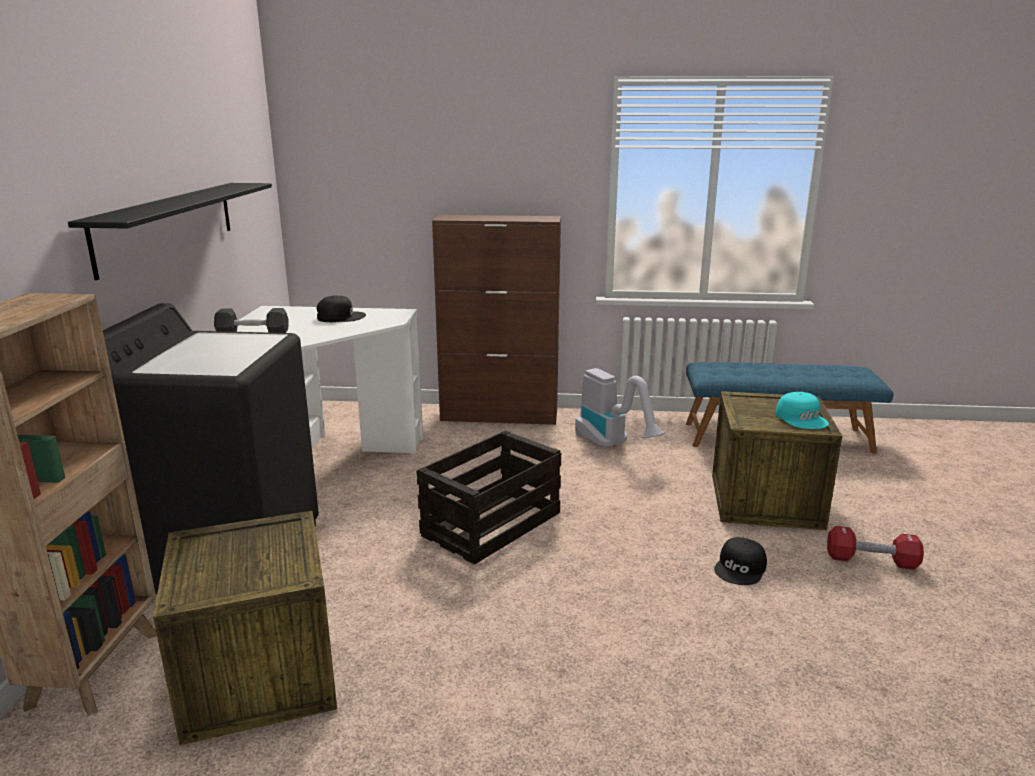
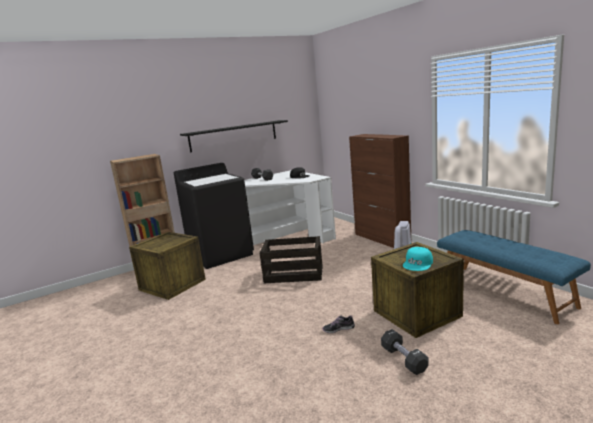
camera: 55 degrees right, 5 degrees down
(741, 568) = (338, 329): black cap -> shoe
(871, 561) = (404, 359): red dumbbell -> black dumbbell

